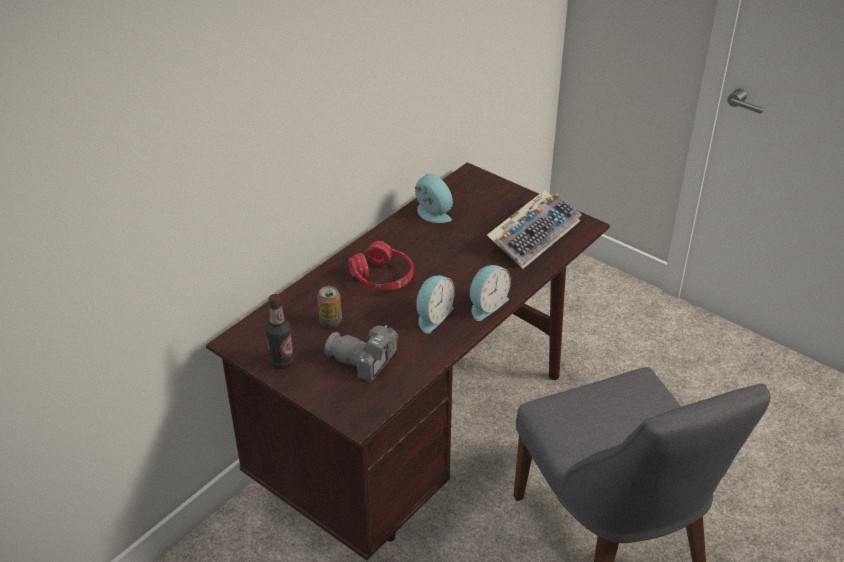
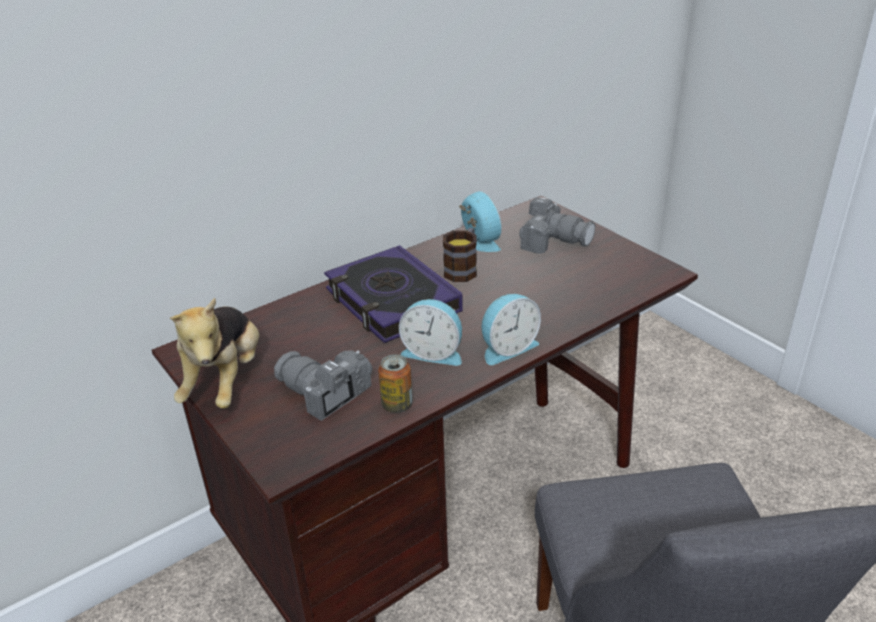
camera: 15 degrees right, 5 degrees down
(282, 362) = (226, 381): bottle -> plush toy
(330, 321) = (307, 342): can -> can (397, 405)
(382, 277) = (392, 301): red headphones -> book
(428, 241) = (463, 269): none -> mug
(432, 316) = (433, 352): alarm clock -> alarm clock turned 60 degrees clockwise
(491, 206) = (553, 241): none -> camera
(534, 234) = (596, 275): keyboard -> none

